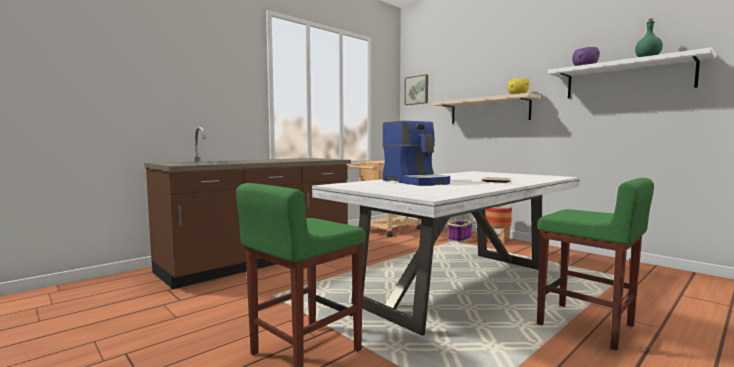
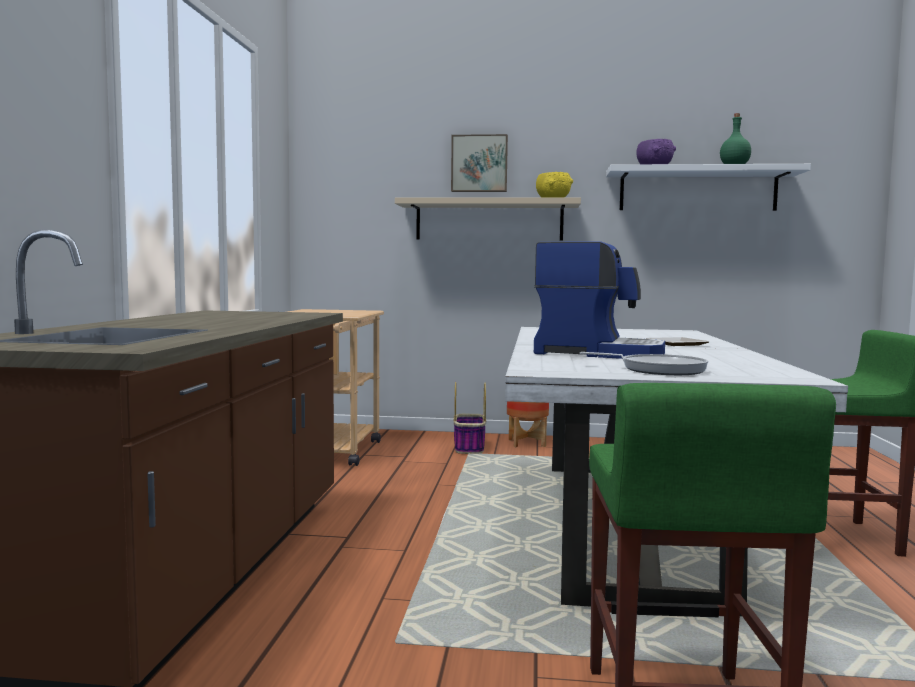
camera: 40 degrees left, 0 degrees up
(389, 188) = (657, 369): none -> frying pan
(417, 90) = (333, 169): picture -> picture (479, 164)

